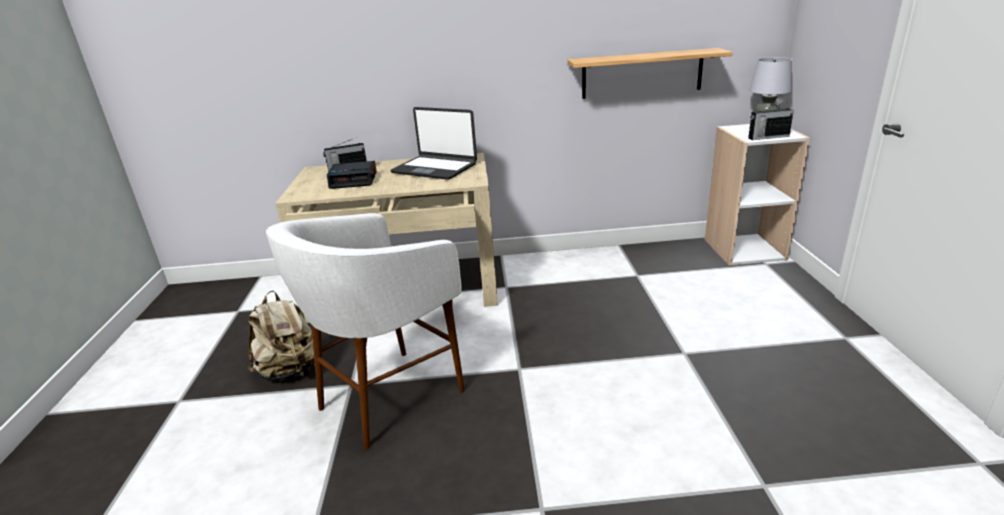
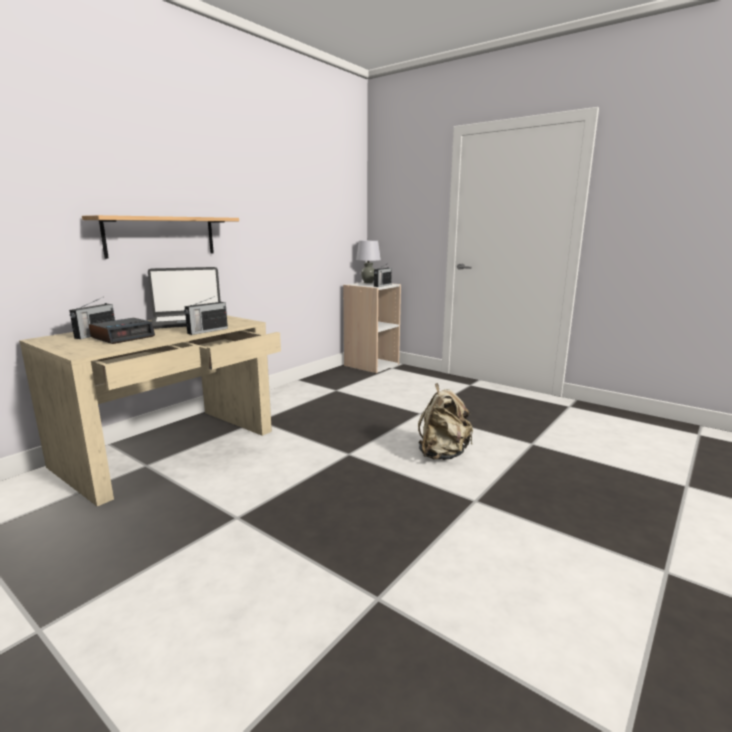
camera: 50 degrees left, 10 degrees down
(291, 371) = (153, 539): beige backpack -> beige backpack (442, 454)
(389, 398) = (287, 508): white stool -> none
(416, 188) = (207, 331): none -> radio
(642, 73) = (302, 247): shelf -> shelf (161, 236)

